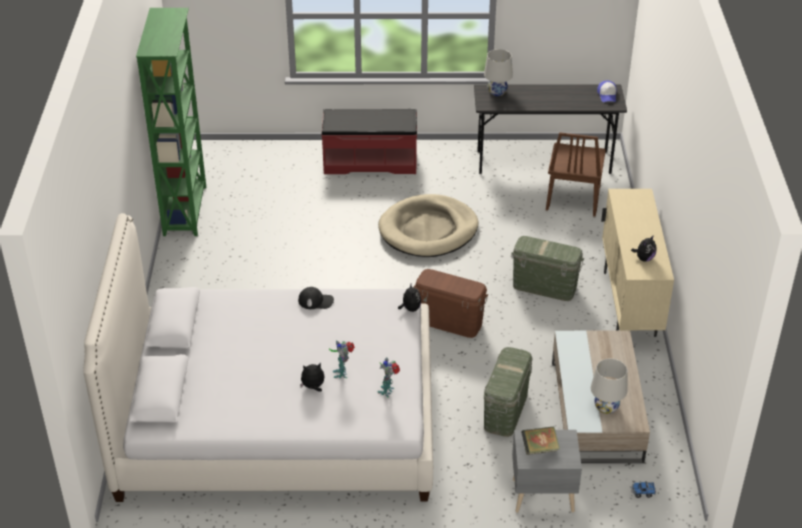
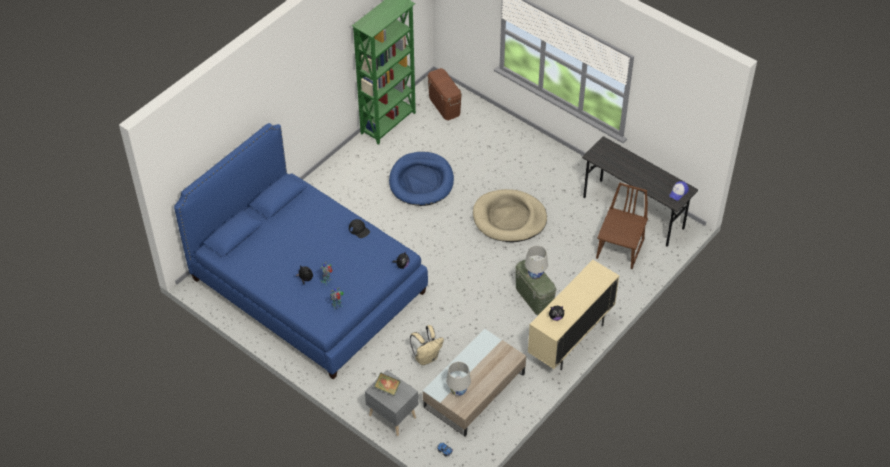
camera: 40 degrees right, 10 degrees up
(277, 421) = (307, 285): white bed -> blue bed
(290, 245) = (421, 181): none -> blue dog bed
(370, 161) = (526, 150): red bench -> none
(449, 322) = (455, 285): brown storage box -> brown storage box (444, 105)
(497, 92) = (610, 150): white table lamp -> white table lamp (535, 274)
(505, 410) = (426, 357): green storage box -> beige backpack
(572, 199) = (620, 249): brown chair -> brown chair turned 150 degrees clockwise

